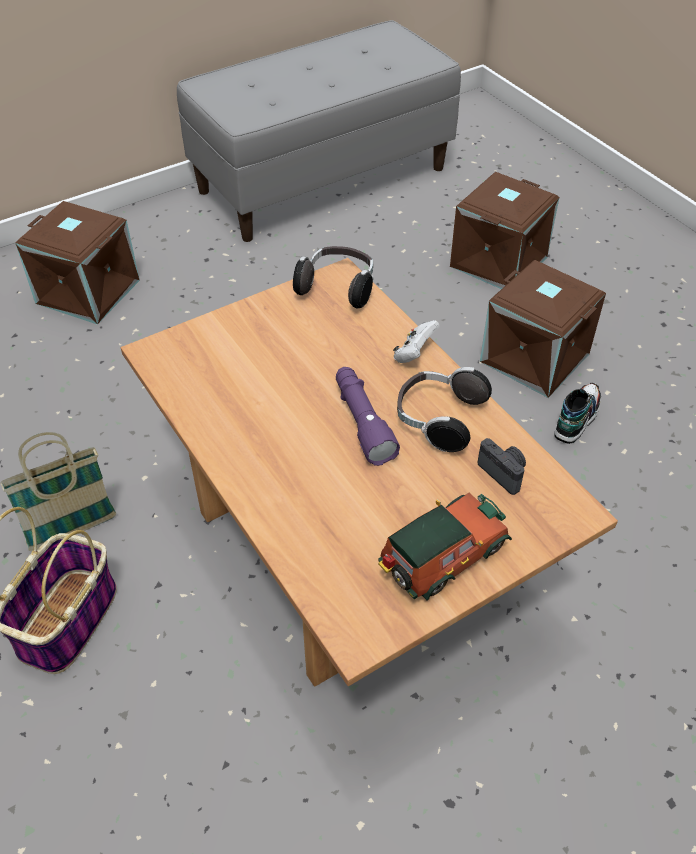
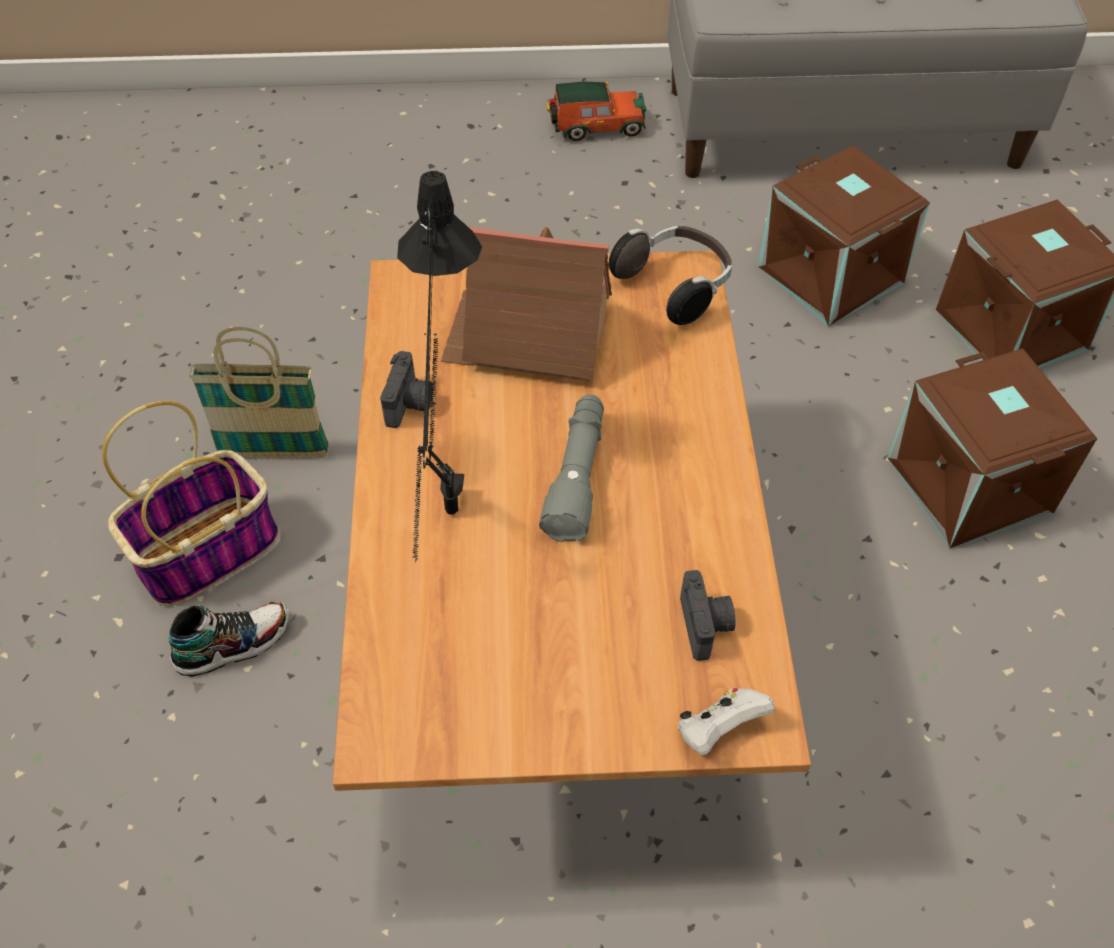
camera: 30 degrees right, 5 degrees up
(89, 291) = (466, 172): brown storage box -> brown storage box (833, 274)
(219, 425) = (410, 404): none -> camera
(267, 352) = (529, 336): none -> toy house
(305, 489) = (450, 528): none -> black table lamp
(362, 422) = (577, 476): purple flashlight -> grey flashlight
(414, 354) = (707, 415): white game controller -> white game controller (718, 730)
(438, 419) = (674, 515): headphones -> none
(441, 558) = (545, 694): toy car -> toy car (595, 126)
(576, 418) = (970, 594): shoe -> shoe (233, 644)

